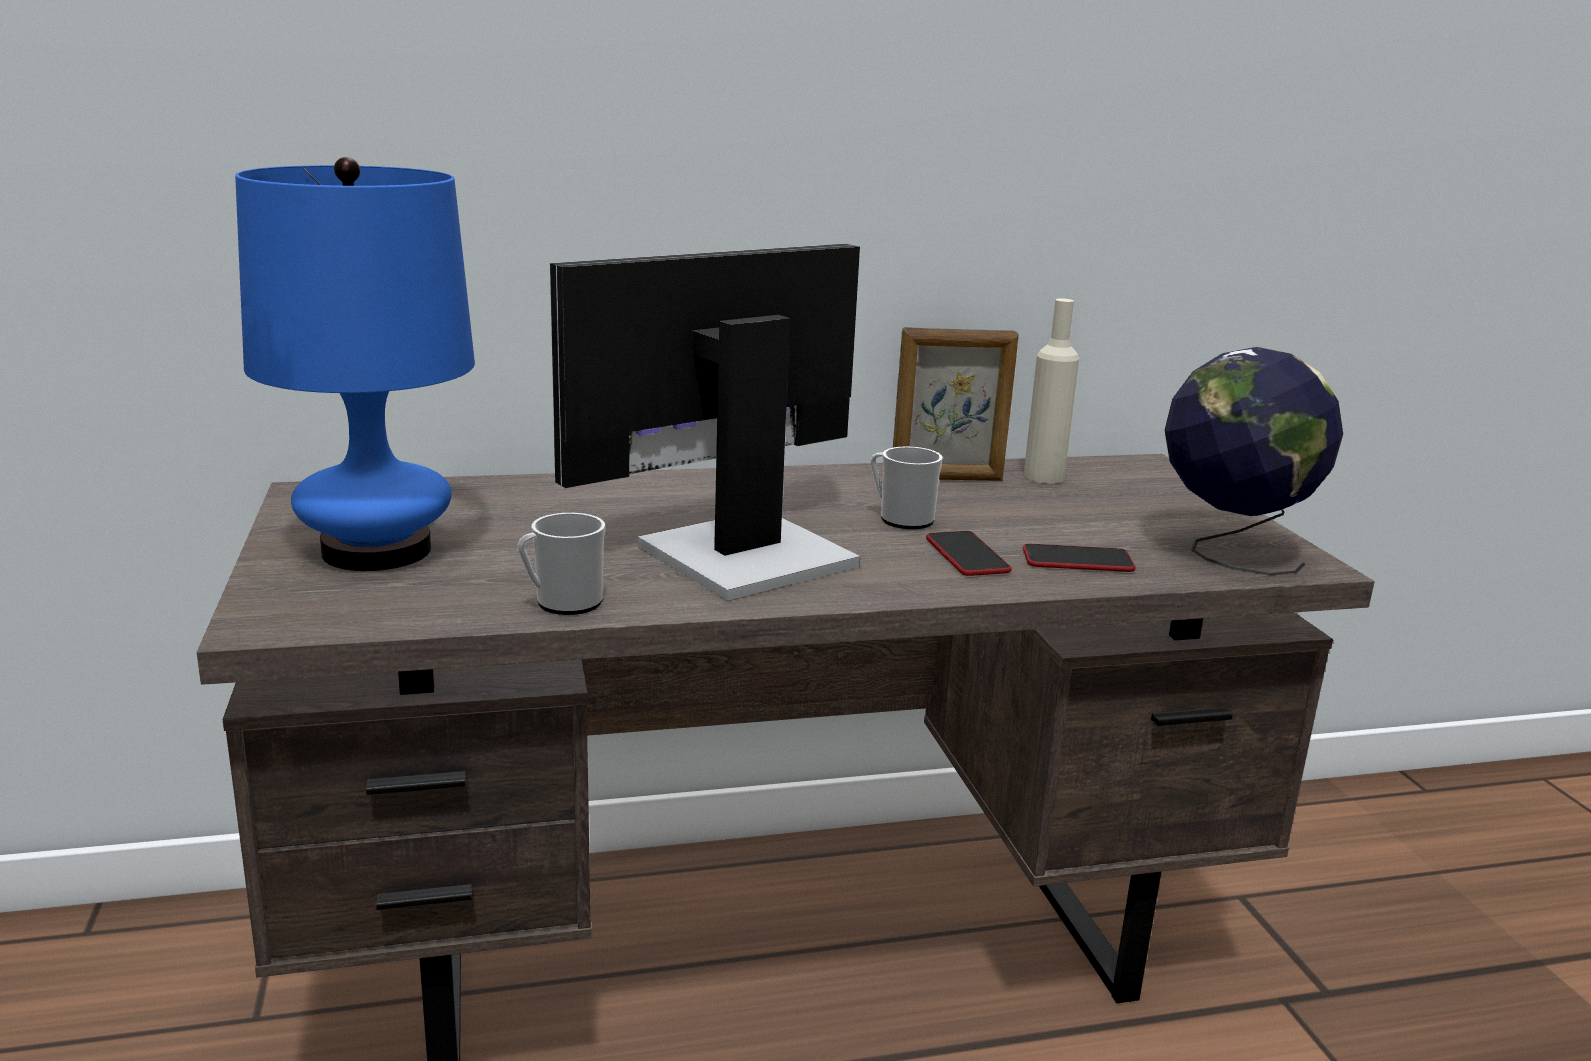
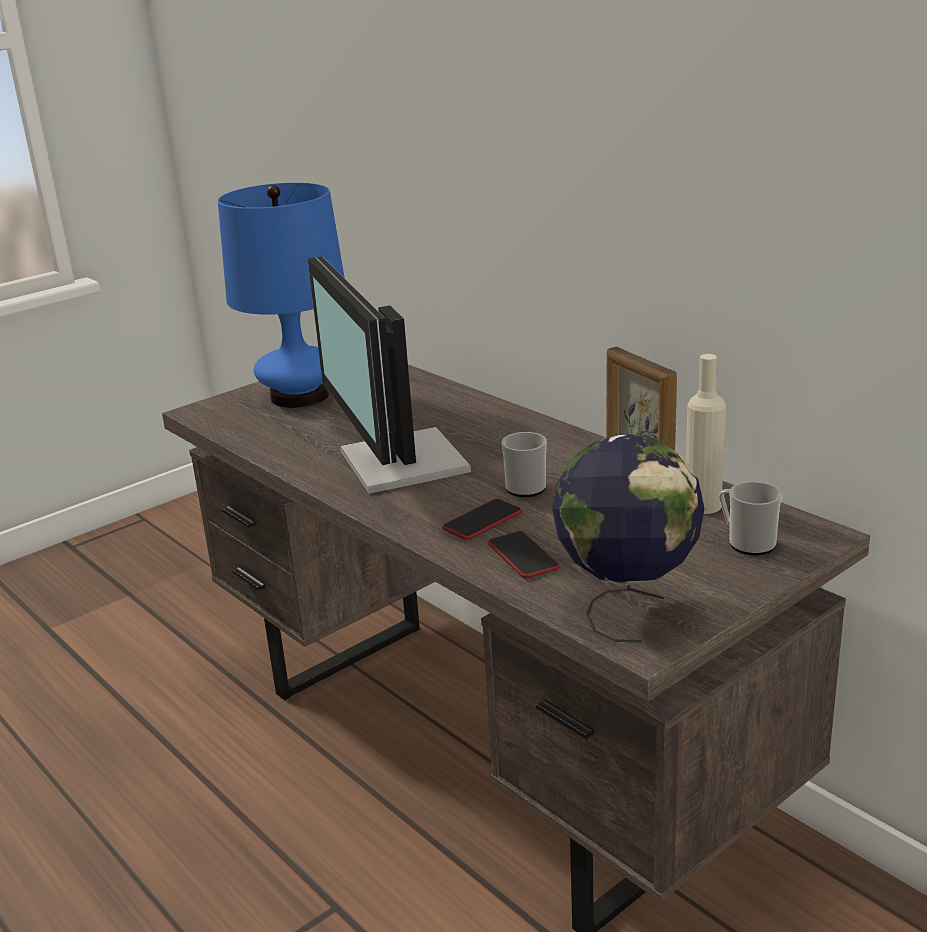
camera: 65 degrees right, 5 degrees up
(562, 603) = (280, 450): mug -> mug (746, 543)
(739, 554) = (398, 464): monitor -> monitor turned 135 degrees counterclockwise

